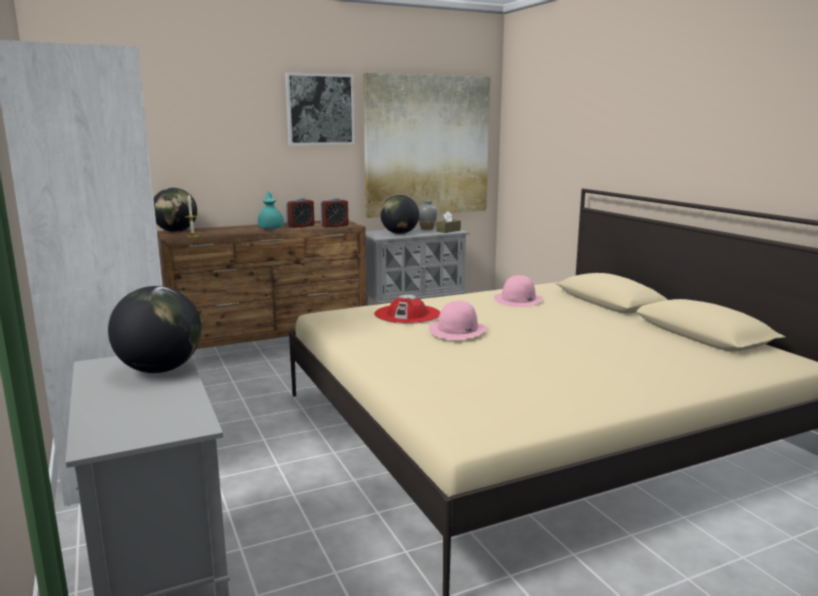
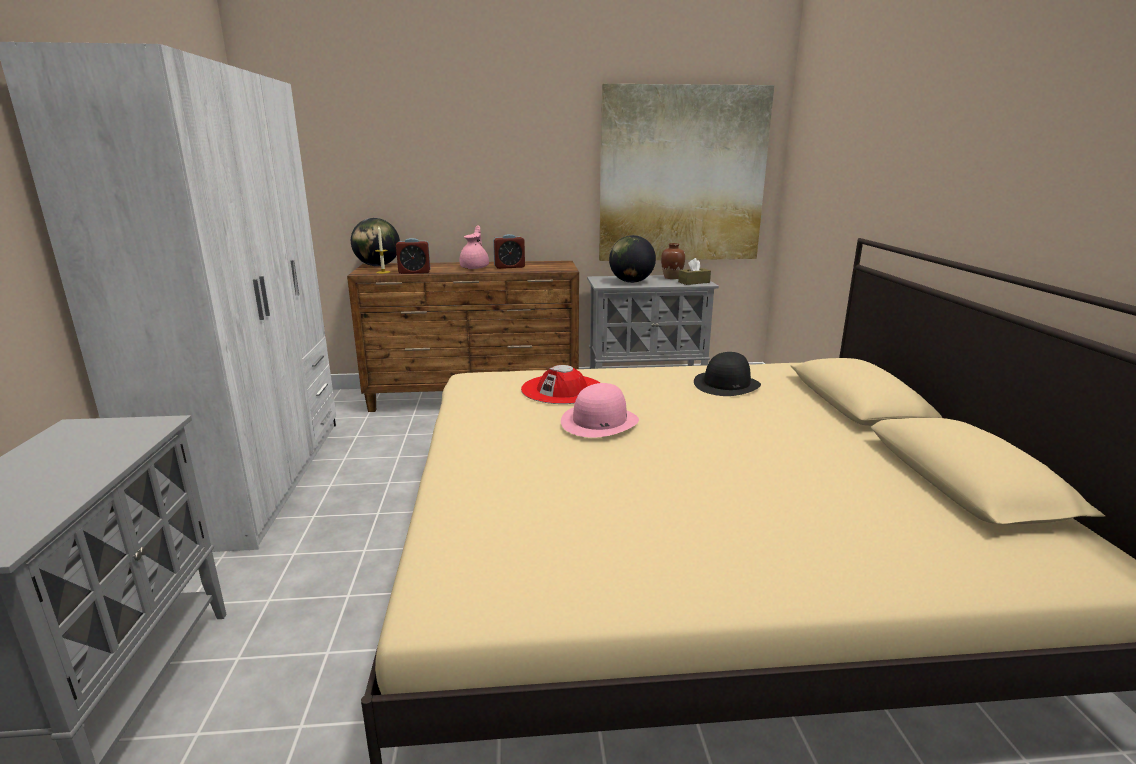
camera: 20 degrees right, 5 degrees up
(160, 370) = (111, 446): globe -> none
(271, 228) = (475, 268): turquoise teapot -> pink teapot
(320, 109) = (547, 130): picture -> none
(334, 225) = (546, 269): alarm clock -> alarm clock (414, 272)
(427, 228) = (672, 277): grey vase -> brown vase
(518, 300) = (726, 384): pink hat -> black hat

